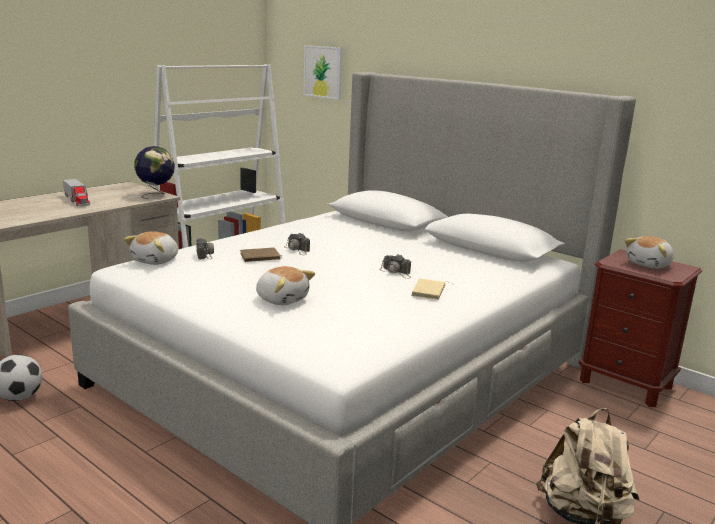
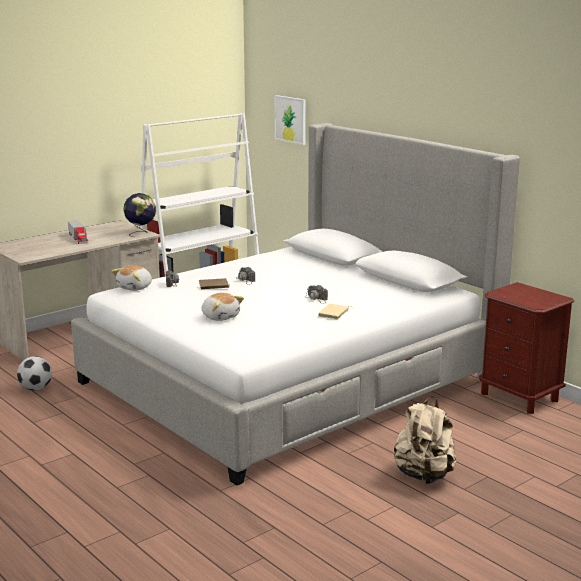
camera: 10 degrees right, 0 degrees up
(650, 264) = (529, 295): plush toy -> none

